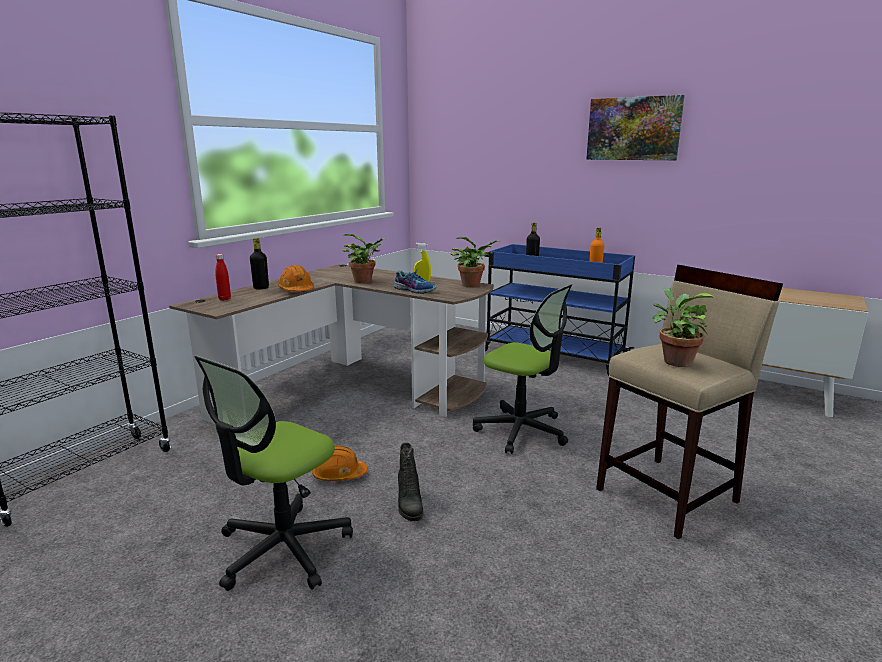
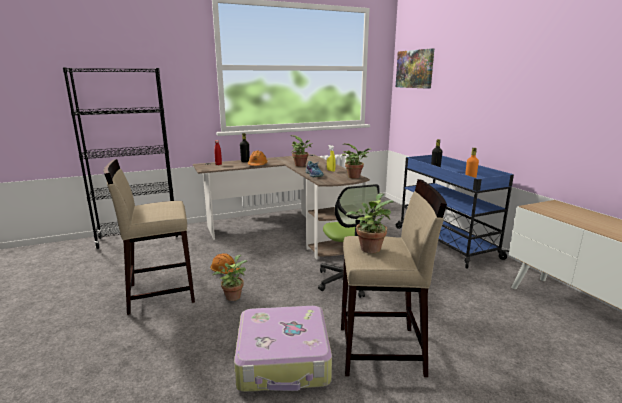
camera: 35 degrees right, 0 degrees up
(283, 549) = (161, 293): office chair -> beige stool
(409, 505) = (233, 296): black boot -> potted plant
(596, 554) = (284, 360): none -> suitcase
(633, 129) = (526, 68): picture -> picture (414, 69)

